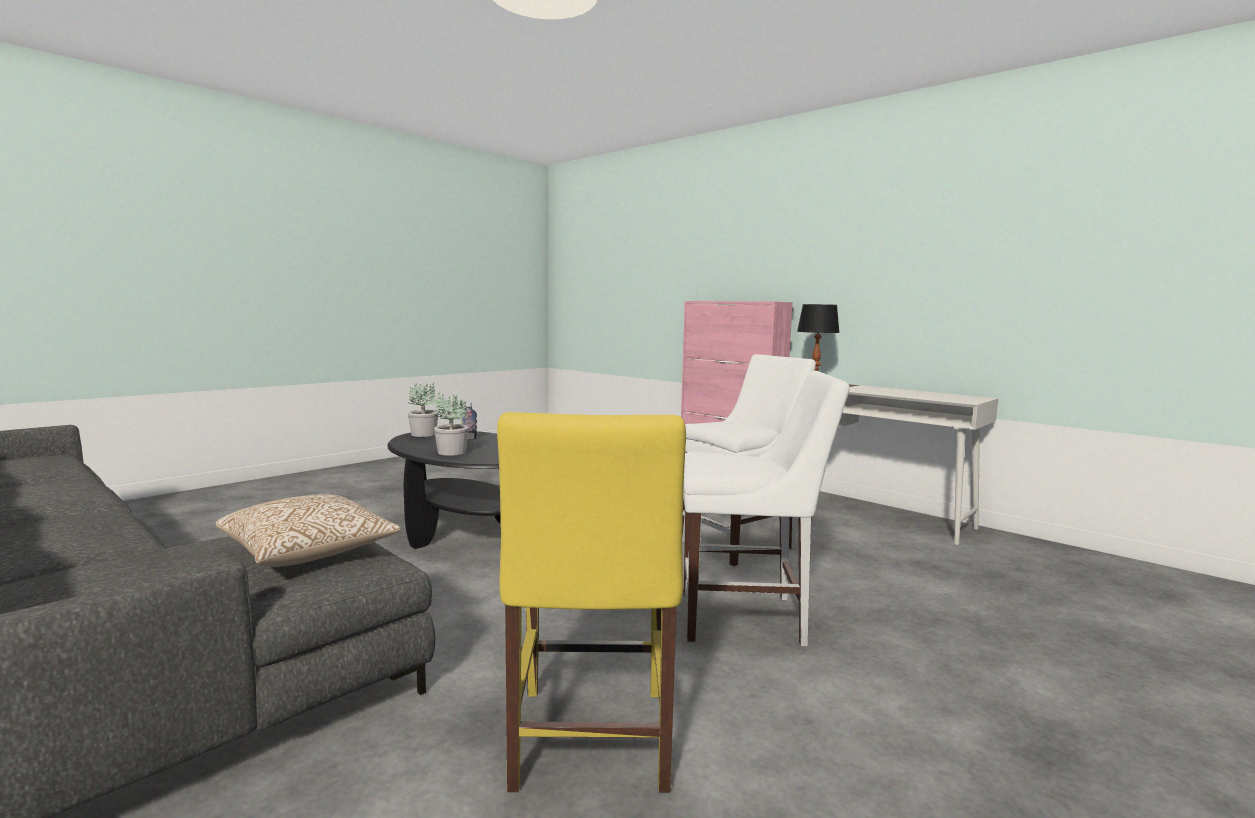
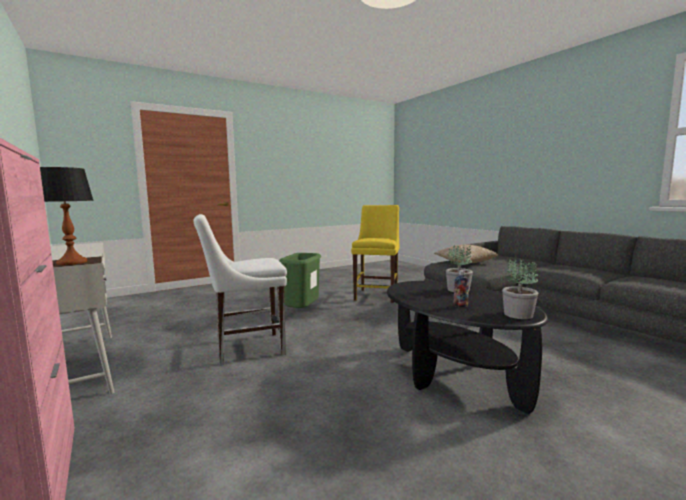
camera: 165 degrees left, 0 degrees up
(748, 619) = (302, 313): white chair -> green trash can

